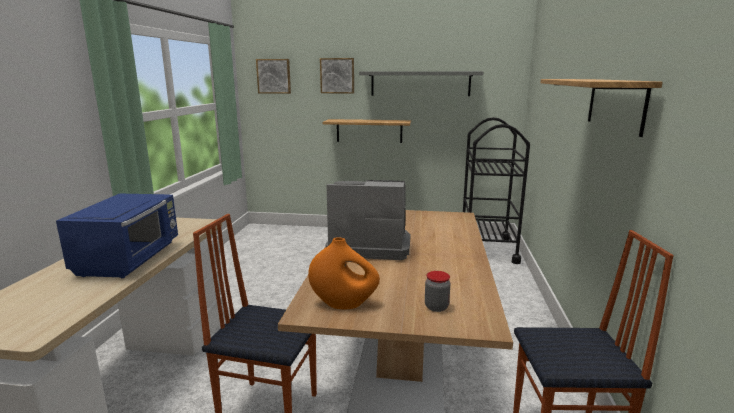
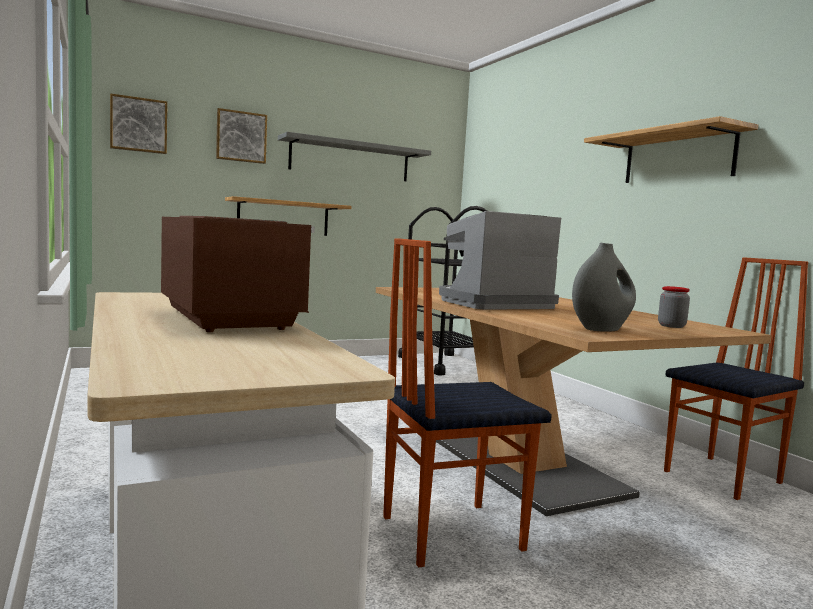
camera: 35 degrees left, 10 degrees down
(130, 259) = (230, 318): blue microwave -> brown microwave
(344, 304) = (601, 329): orange vase -> grey vase

